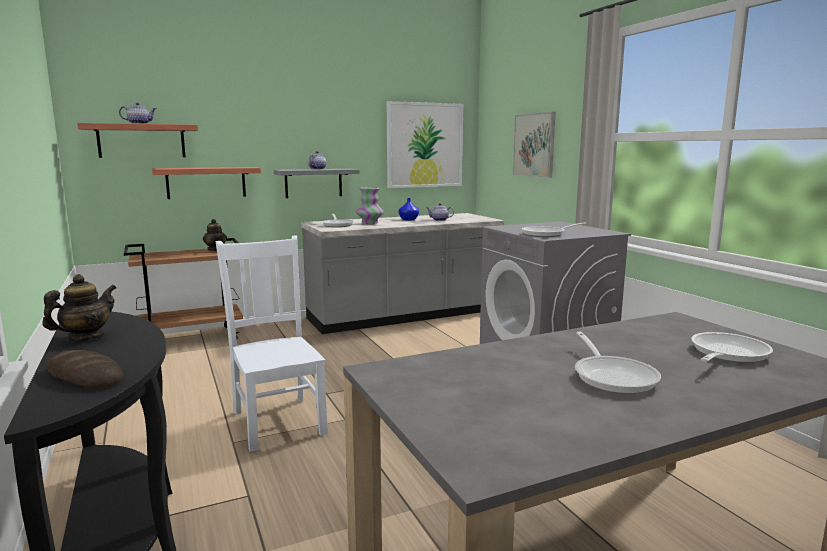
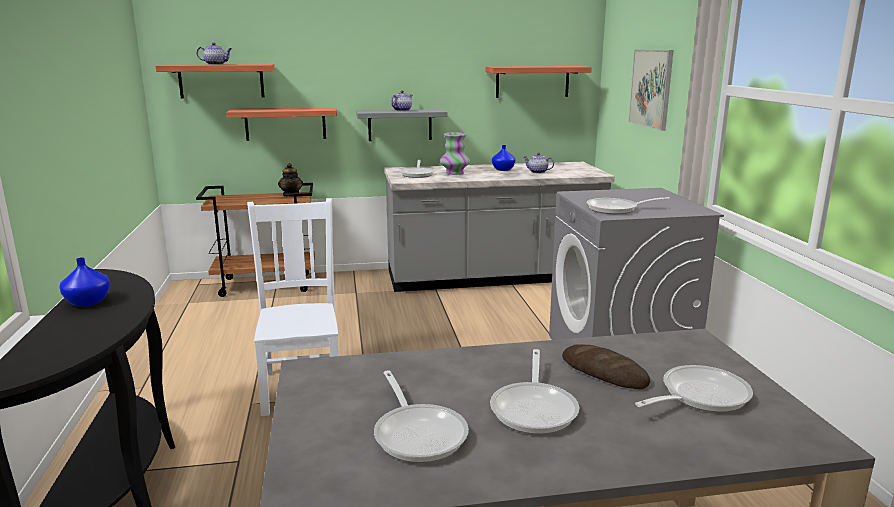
camera: 15 degrees right, 5 degrees up
(85, 338) = (87, 302): teapot -> blue vase
(85, 376) = (56, 345): bread -> bread (604, 372)
(424, 145) = (532, 81): picture -> shelf
(535, 406) = (418, 433): none -> frying pan

